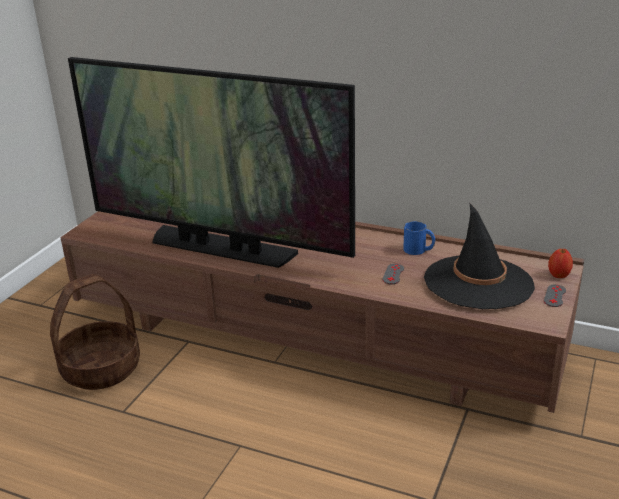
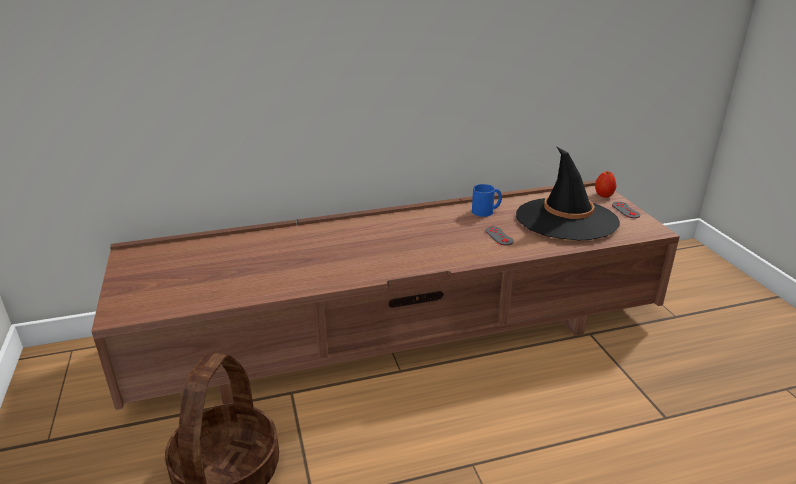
camera: 40 degrees left, 0 degrees up
(221, 248) = (312, 270): television -> none

